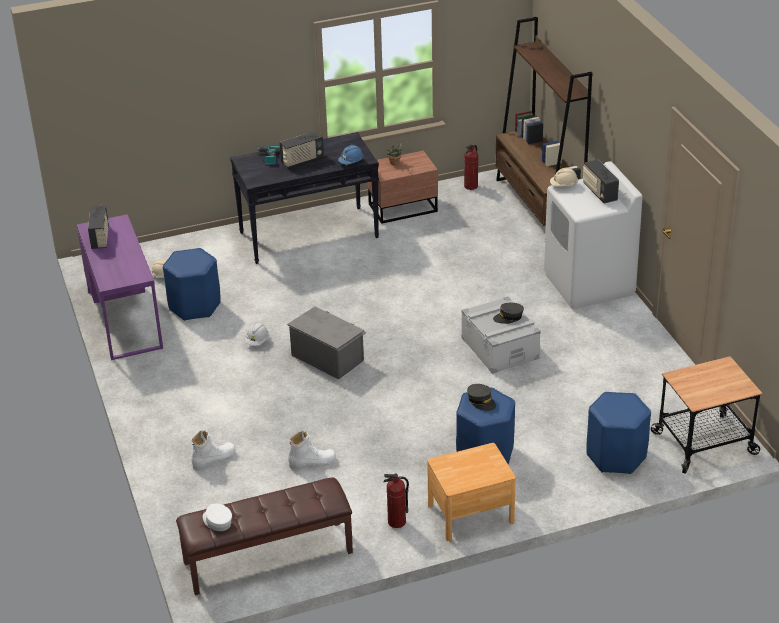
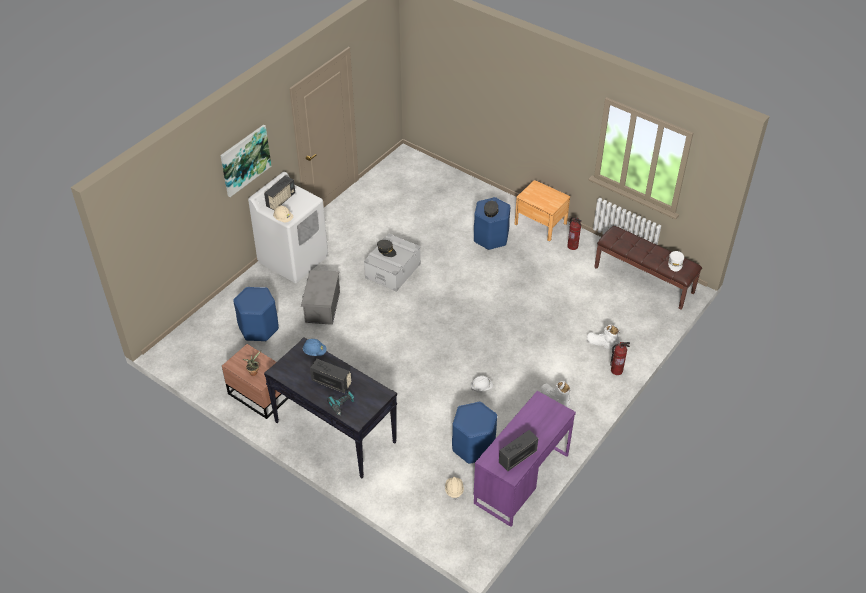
camera: 125 degrees left, 10 degrees up
(312, 462) = (563, 300): white boot -> white boot (554, 398)
(328, 357) = (467, 343): grey storage box -> grey storage box (322, 307)
(471, 186) = (201, 370): fire extinguisher -> fire extinguisher (616, 370)
(538, 207) = (209, 320): brown bookcase -> none
(616, 456) = (449, 191): blue stool -> blue stool (259, 328)
(621, 114) = (245, 160): none -> picture
(704, 444) = (412, 166): cart -> none

